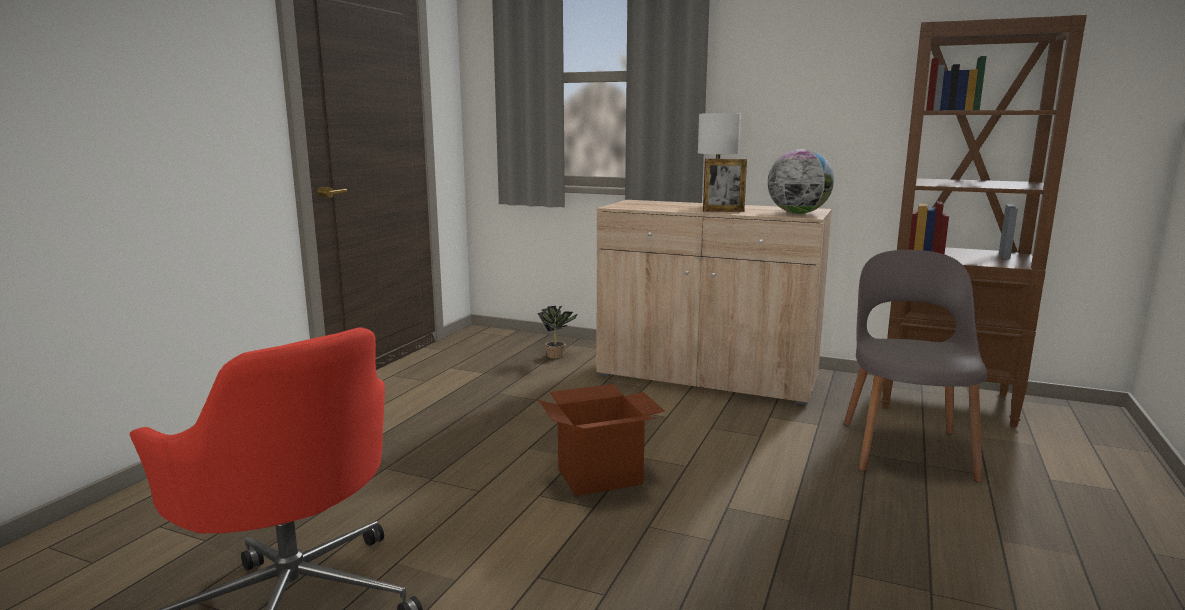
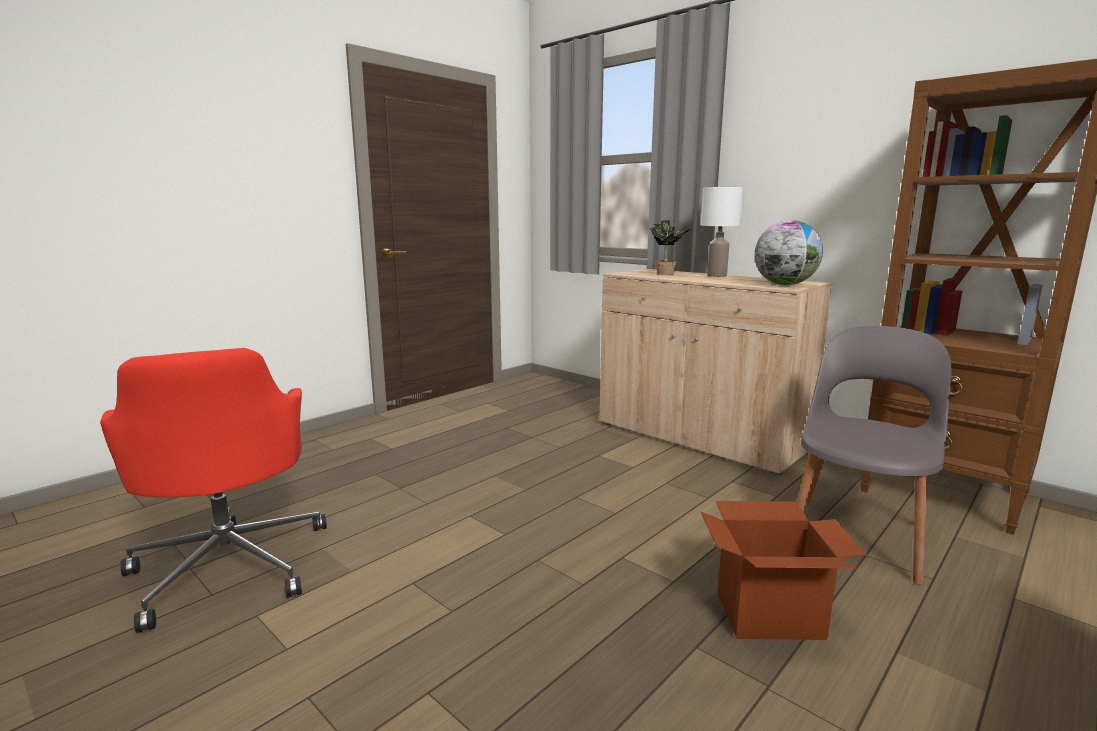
camera: 20 degrees right, 0 degrees up
(558, 355) = (580, 403): potted plant -> potted plant (668, 274)
(600, 476) = (532, 509): cardboard box -> cardboard box (770, 615)
(723, 211) = (713, 280): picture frame -> none

